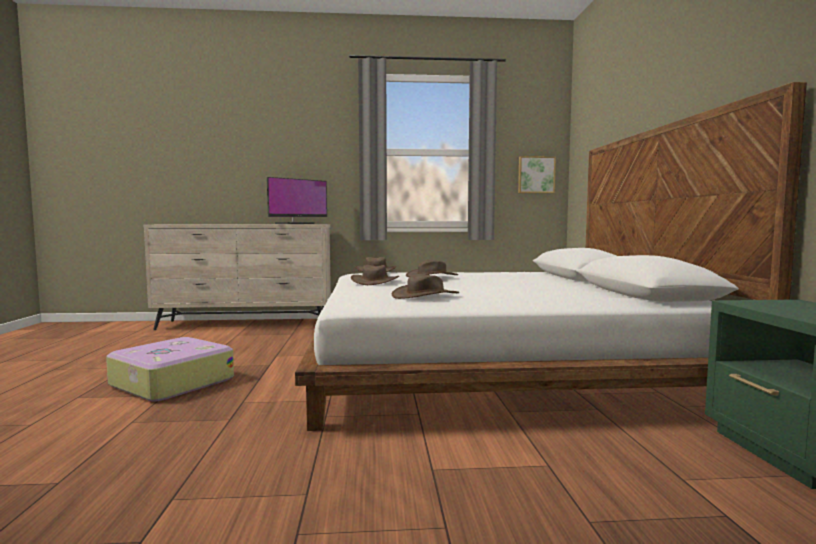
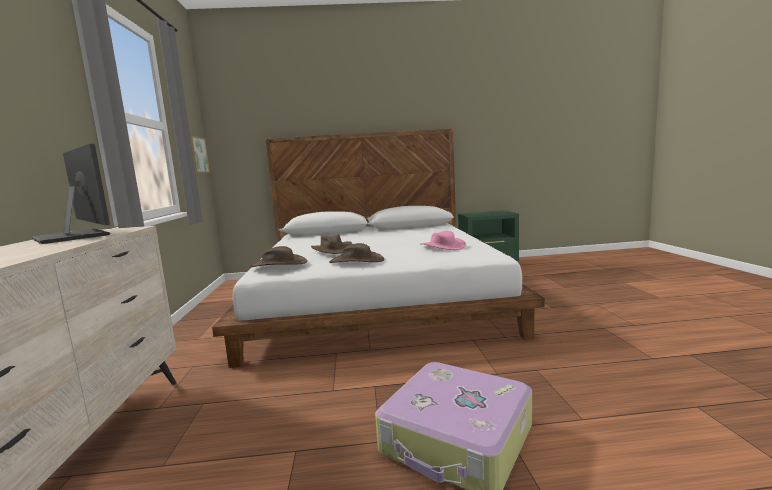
camera: 90 degrees left, 5 degrees up
(425, 295) = (442, 246): brown hat -> pink hat

